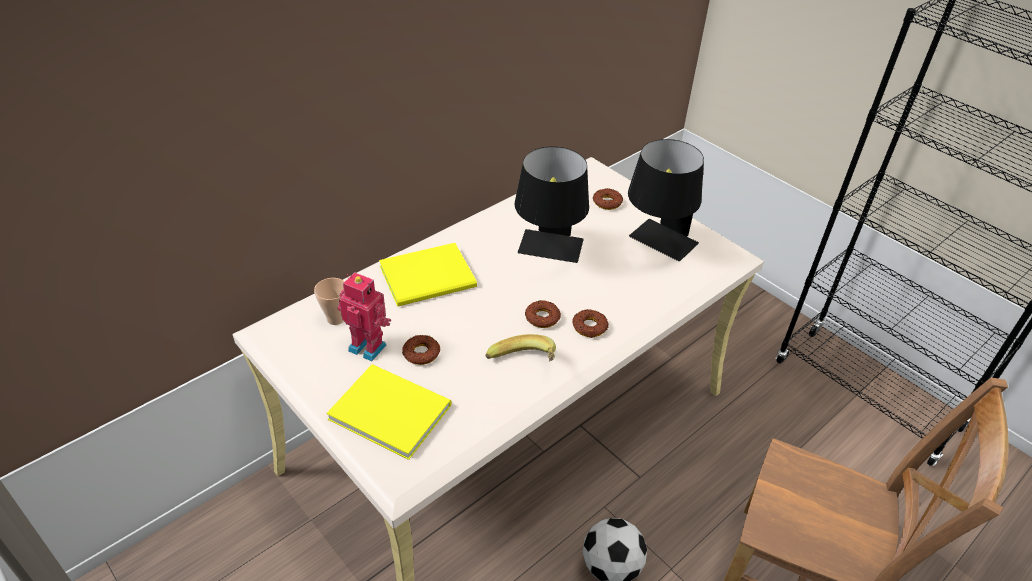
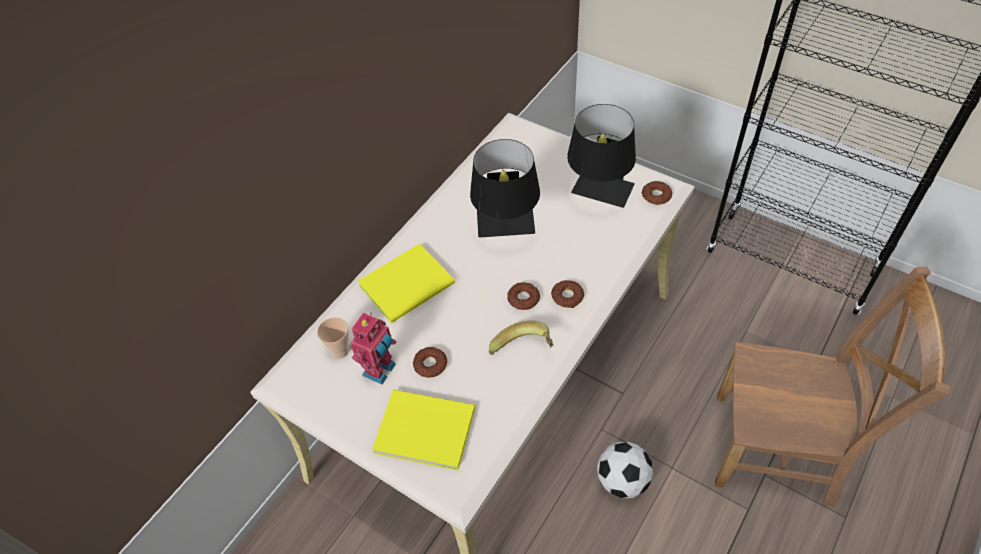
camera: 10 degrees left, 10 degrees up
(369, 346) = (381, 370): toy robot -> toy robot turned 105 degrees clockwise
(607, 202) = (540, 161): donut -> donut (656, 195)

